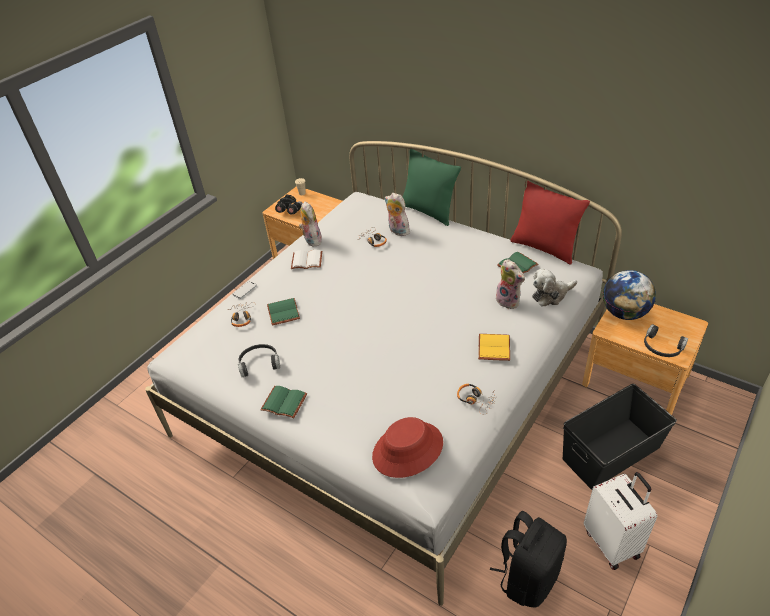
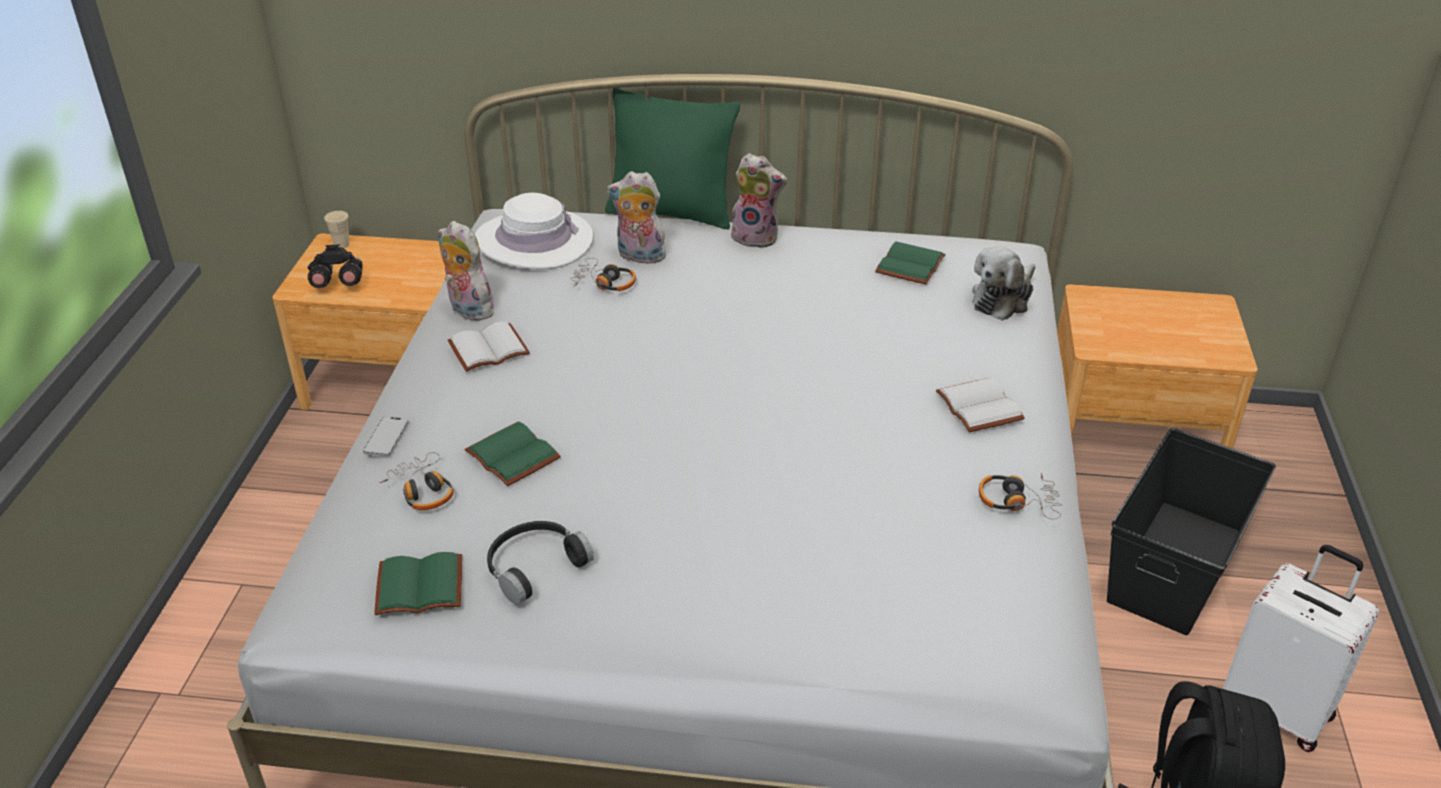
camera: 30 degrees left, 5 degrees down
(285, 402) = (651, 621): green book -> green book (421, 584)
(359, 213) = (534, 241): none -> white hat
(408, 450) = (968, 626): red hat -> none
(493, 347) = (976, 406): yellow book -> white book
(509, 301) = (942, 325): plush toy -> plush toy (757, 237)
(544, 248) = (929, 229): red pillow -> none
(624, 313) = (1101, 314): globe -> none
(662, 347) = (1197, 351): black headphones -> none

